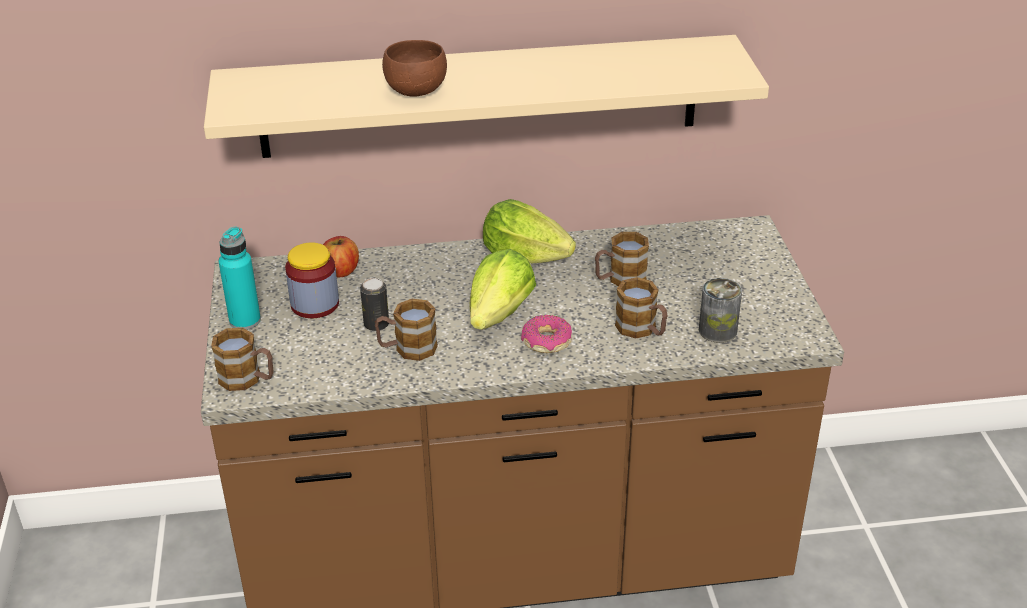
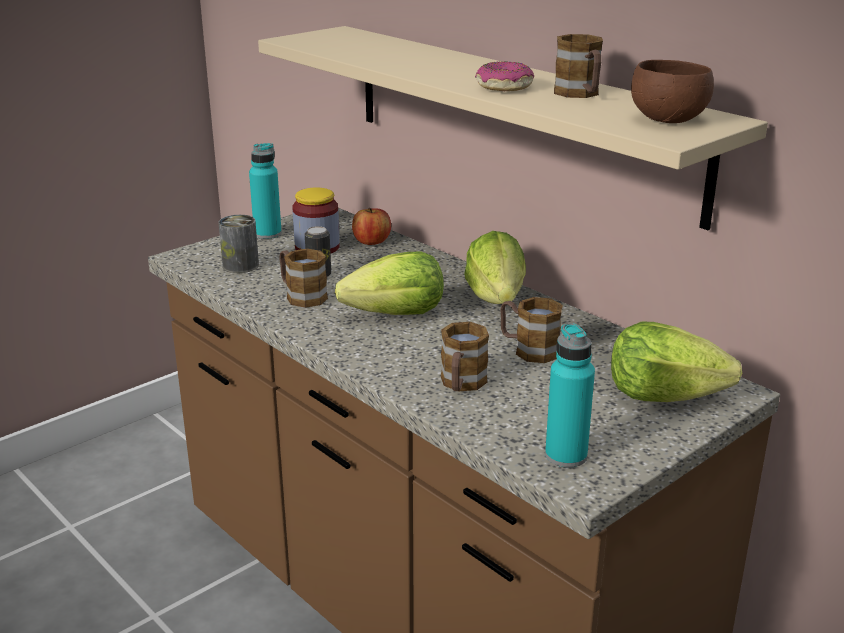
camera: 55 degrees right, 10 degrees down
(247, 379) = (199, 257): mug -> mug (580, 94)
(416, 90) = (410, 64): brown bowl -> brown bowl (670, 119)
(546, 341) = (383, 346): donut -> donut (503, 87)
(717, 330) = (516, 425): can -> can (240, 265)
(733, 256) = (663, 395): none -> lettuce
(771, 328) = (566, 456): none -> turquoise bottle

